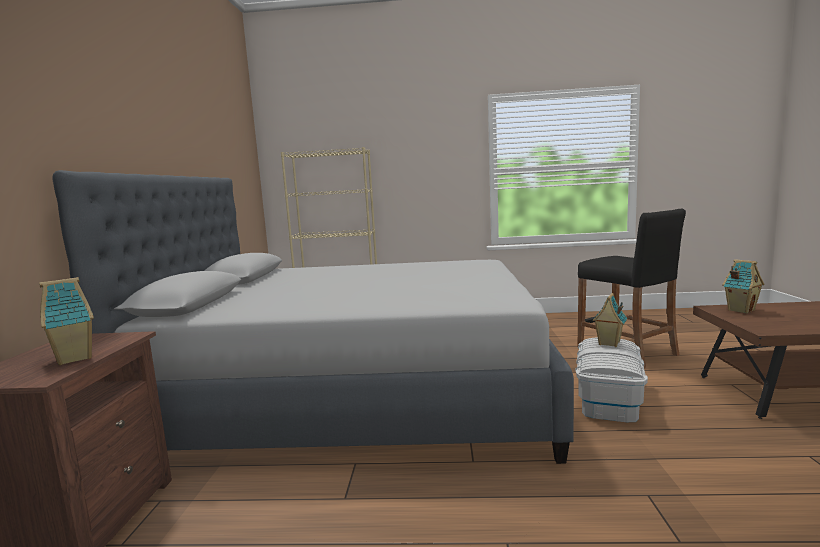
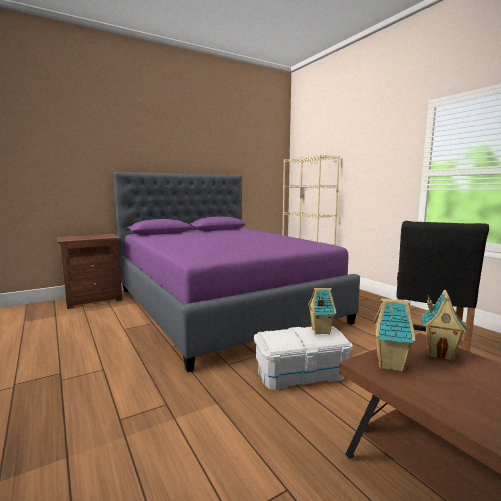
camera: 55 degrees right, 0 degrees up
(76, 358) = (85, 238): toy house -> toy house (391, 365)
(358, 392) = (223, 304): grey bed -> purple bed

